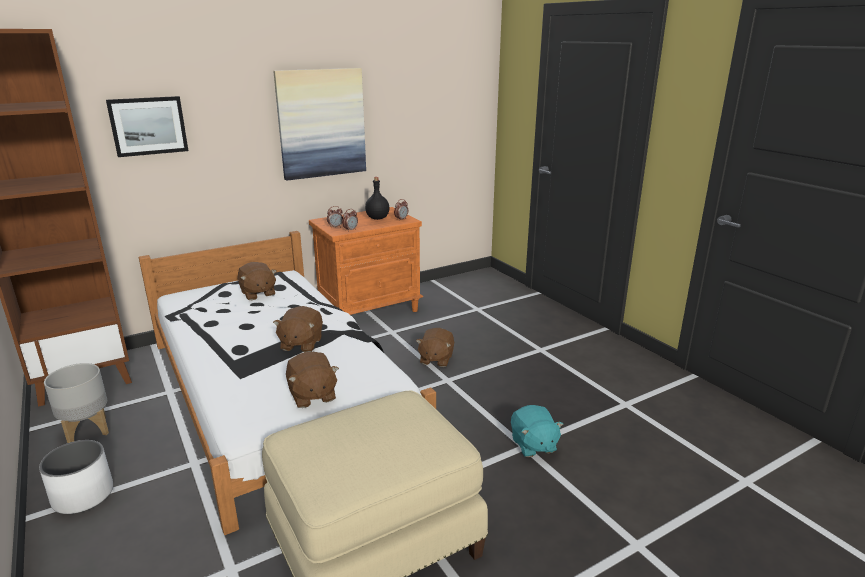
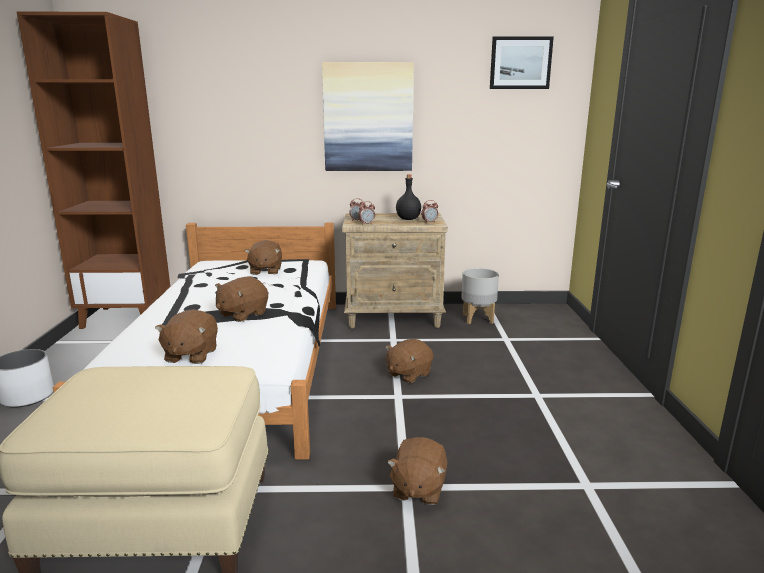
camera: 30 degrees right, 5 degrees down
(87, 430) = (84, 353): grey planter -> grey planter (477, 318)
(148, 126) = (207, 108): picture -> picture (520, 63)
(370, 310) = (394, 317): orange nightstand -> beige nightstand
(533, 445) = (418, 489): turquoise plush toy -> brown plush toy

